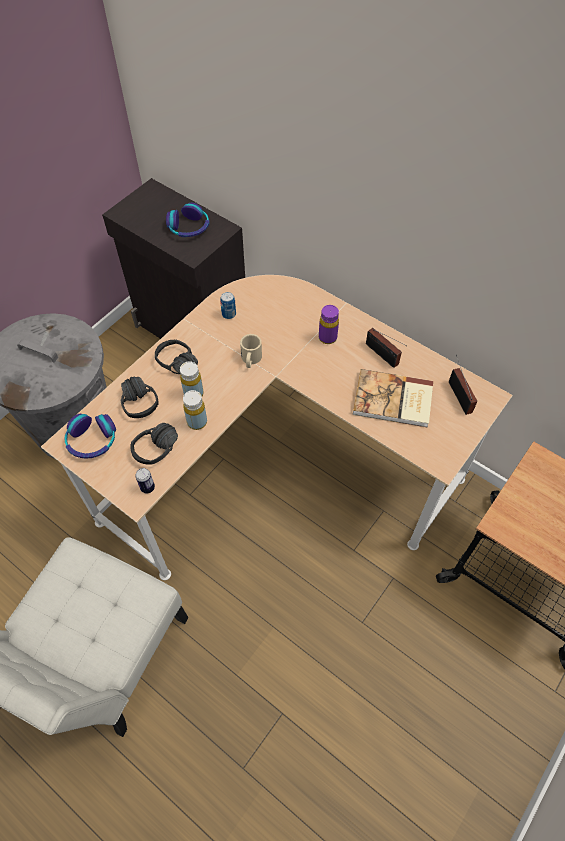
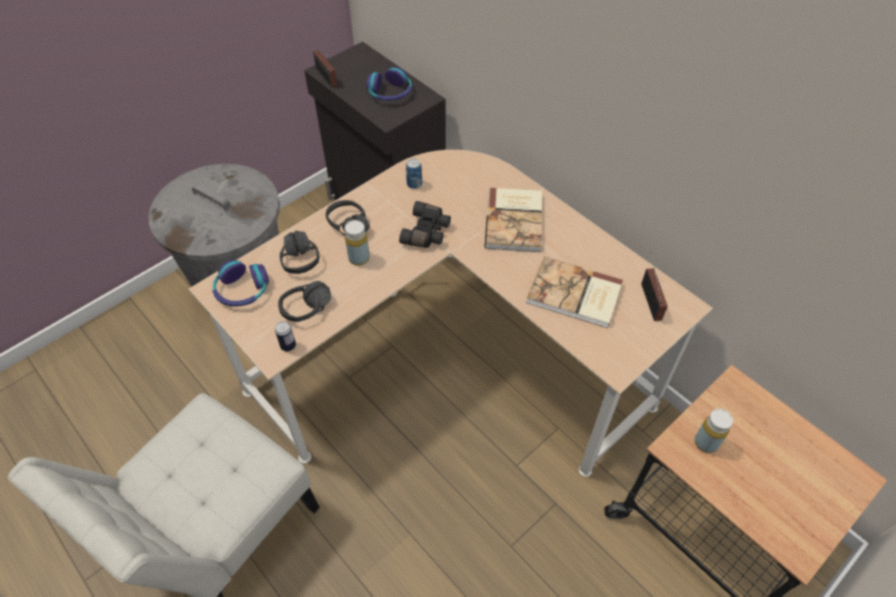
camera: 10 degrees right, 5 degrees down
(197, 422) = (356, 287): yellow bottle -> yellow bottle (706, 443)
(250, 360) = (427, 232): beige mug -> black binoculars
(327, 338) = (515, 221): purple bottle -> book
(383, 356) = (573, 247): radio -> radio (326, 78)

